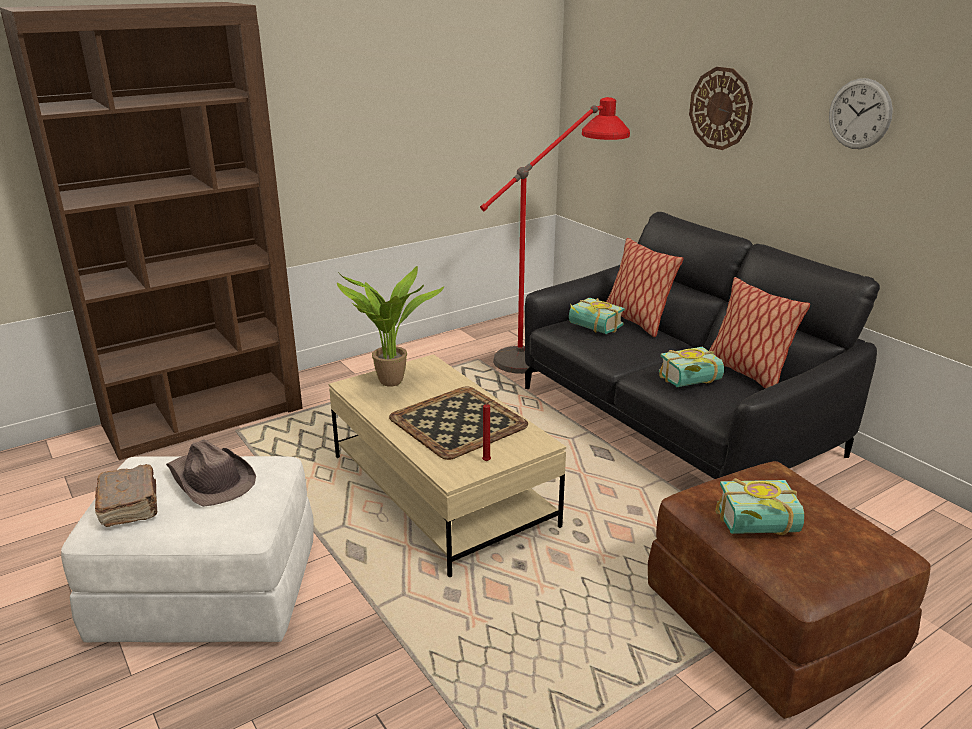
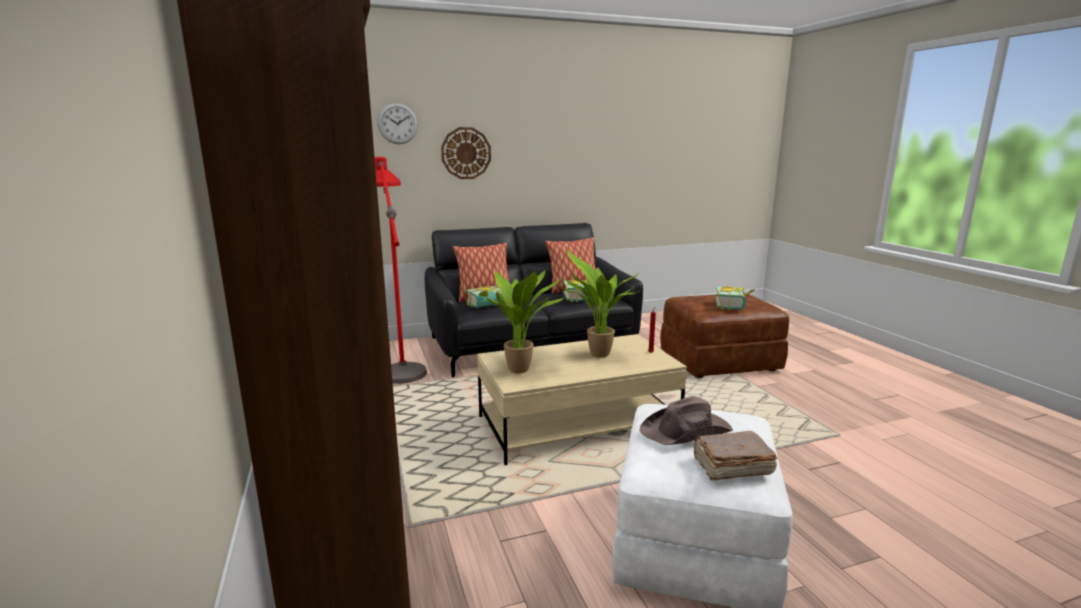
camera: 75 degrees left, 10 degrees down
(458, 423) = (597, 355): tray -> potted plant
(859, 114) = (556, 143): wall clock -> wall clock (397, 123)

